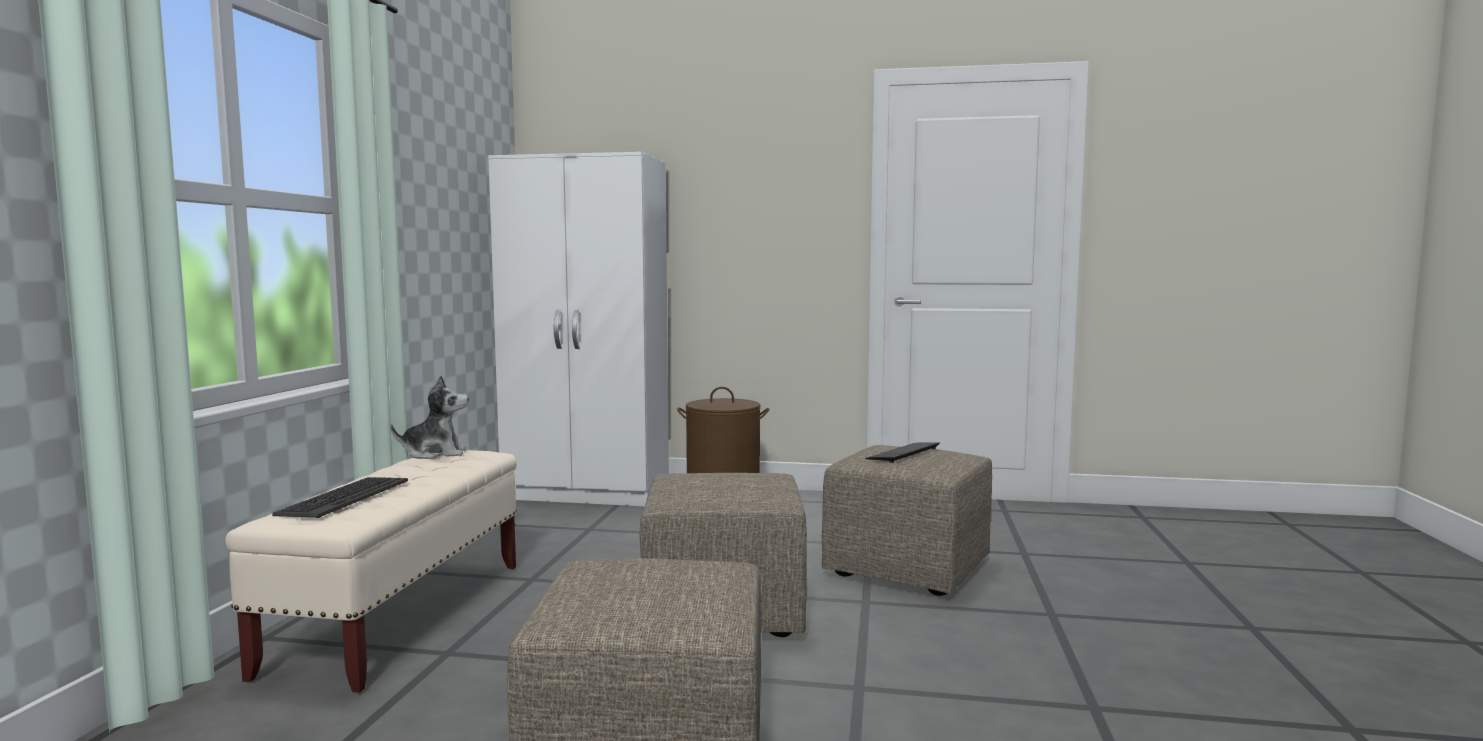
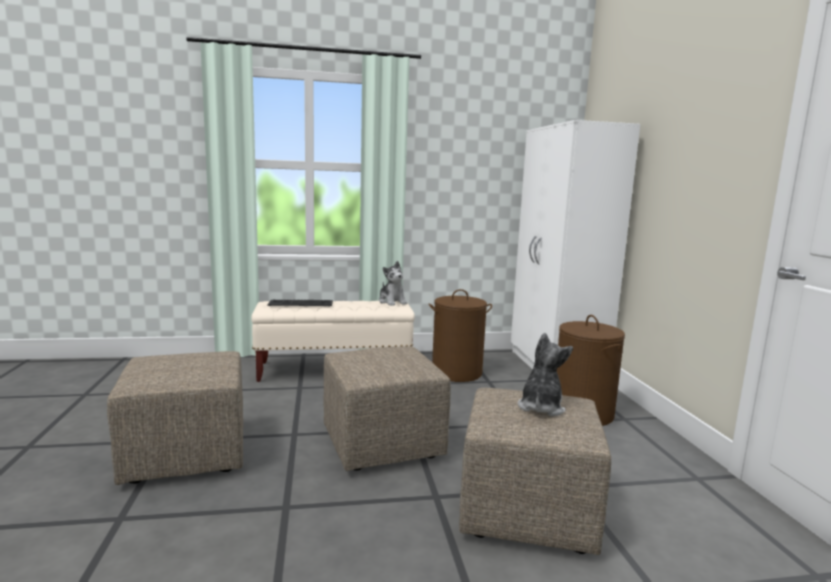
camera: 70 degrees right, 5 degrees up
(535, 539) = (457, 372): none -> brown laundry basket
(903, 453) = (541, 407): keyboard -> plush toy

